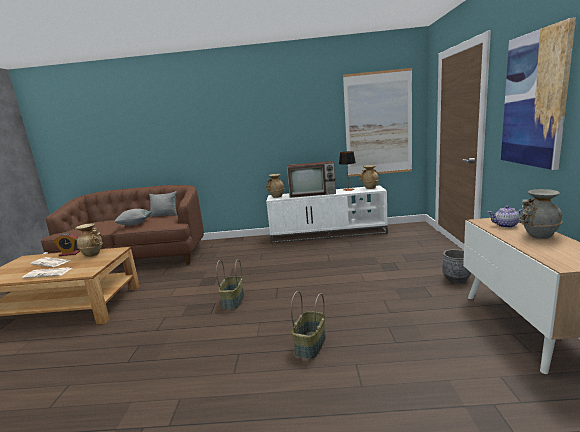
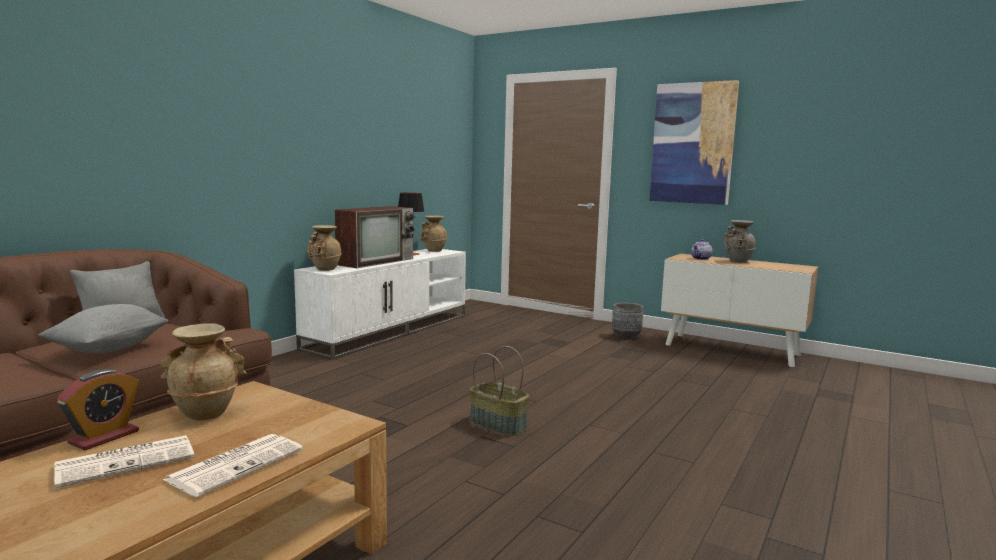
camera: 60 degrees left, 5 degrees down
(311, 345) = (677, 415): basket -> none
(378, 124) = (432, 155): picture -> none

